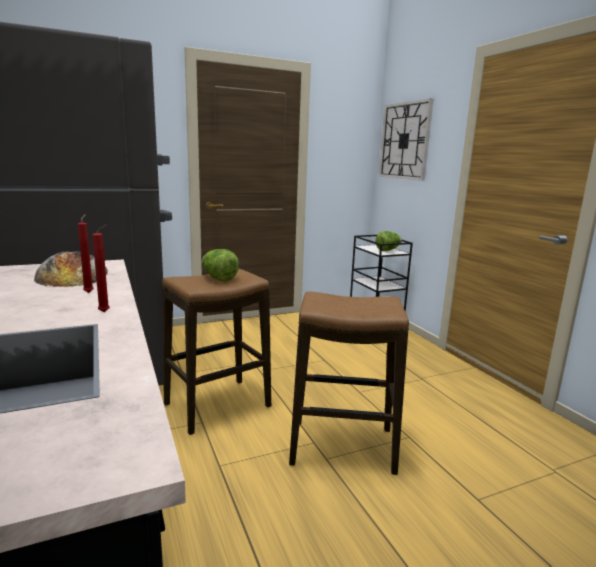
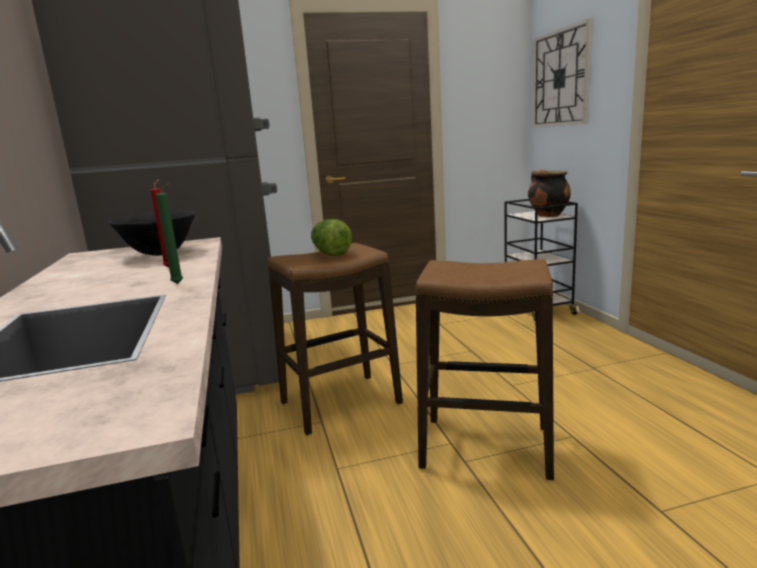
camera: 10 degrees right, 0 degrees up
(72, 275) = (160, 254): bread -> black bowl
(106, 312) = (179, 283): red candle -> green candle
(388, 250) = (547, 215): lettuce -> cooking pot

